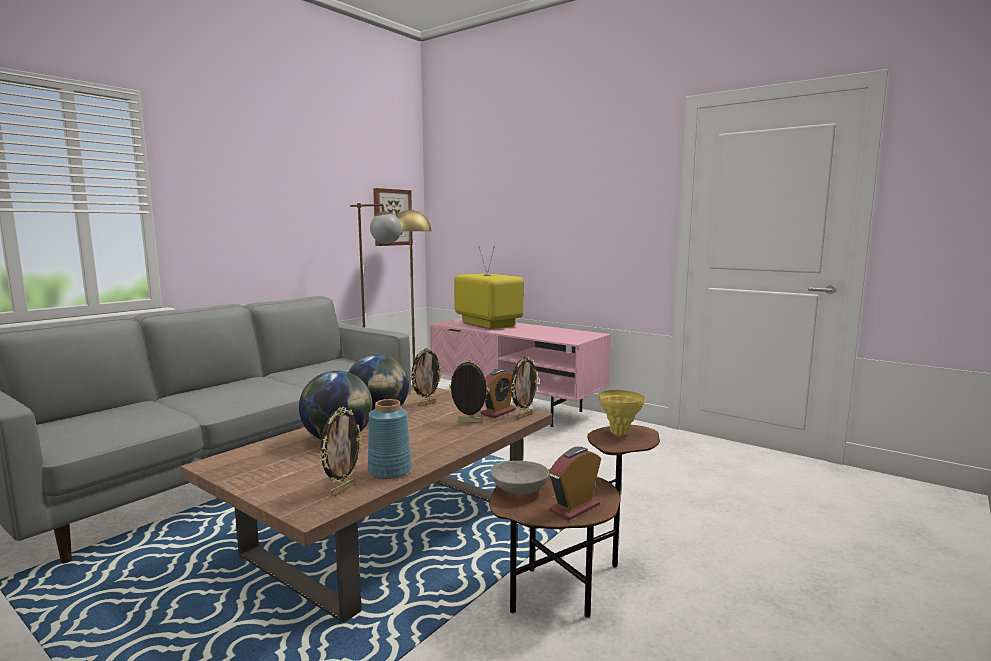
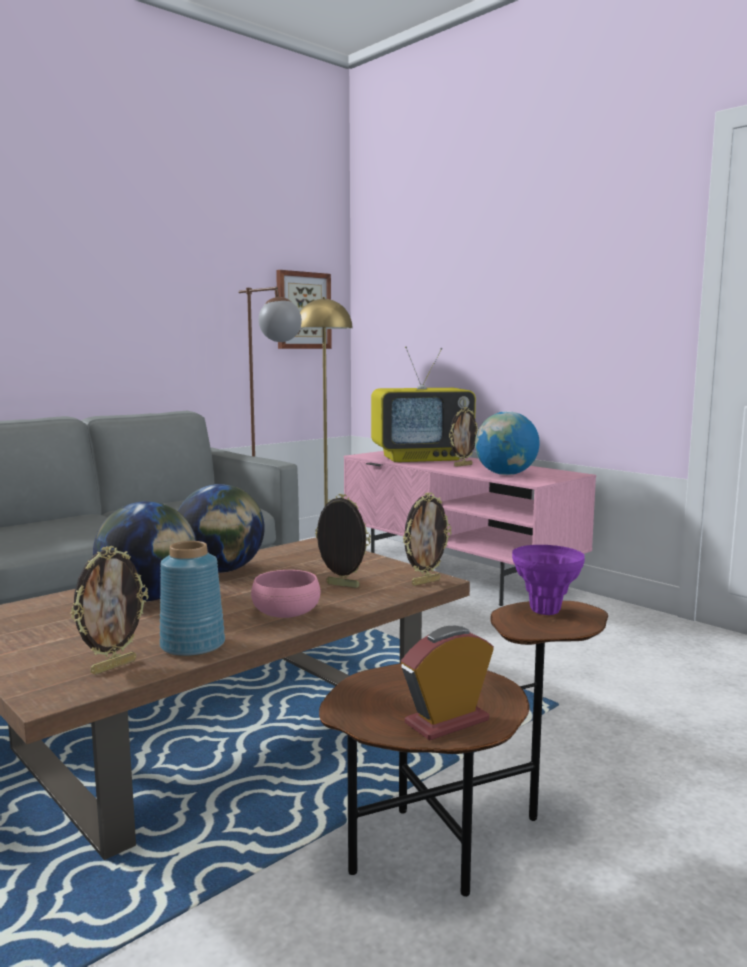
camera: 10 degrees right, 0 degrees up
(426, 404) = (296, 559): picture frame -> picture frame (462, 465)
(441, 442) = (286, 611): none -> pink bowl
(487, 324) = (422, 458): television -> television turned 105 degrees clockwise
(498, 412) = (391, 575): alarm clock -> none
(519, 491) = (373, 689): grey bowl -> none
(551, 336) = (505, 474): none -> globe
(620, 432) = (545, 611): yellow vase -> purple vase

